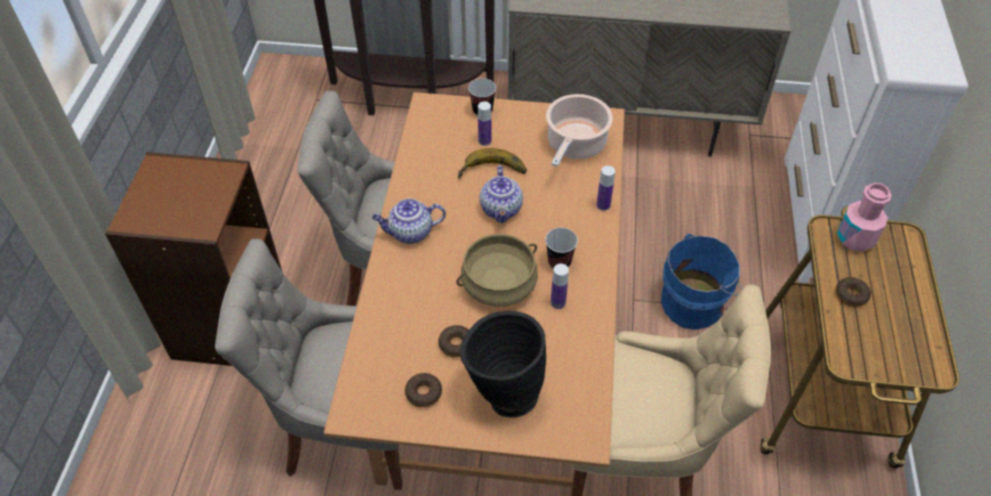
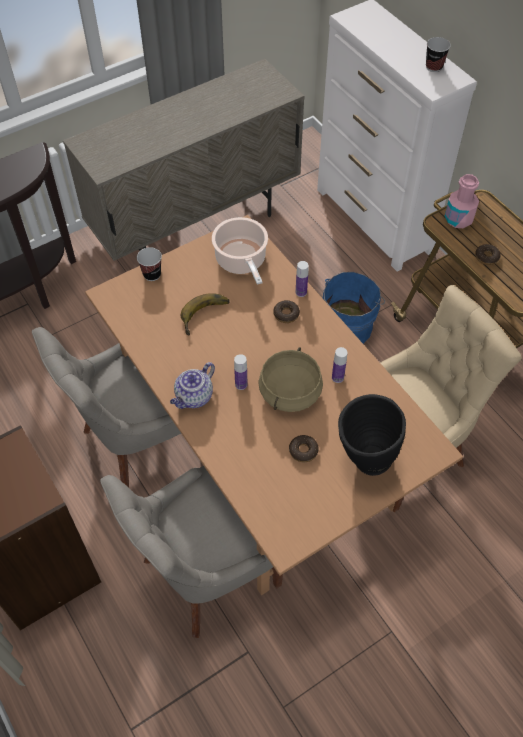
camera: 40 degrees left, 5 degrees up
(423, 393) = (316, 497): donut -> donut (286, 314)
(484, 141) = (177, 296): bottle -> bottle (241, 384)
(501, 210) = (239, 339): teapot -> none
(559, 262) = (311, 349): cup -> cup (434, 67)

